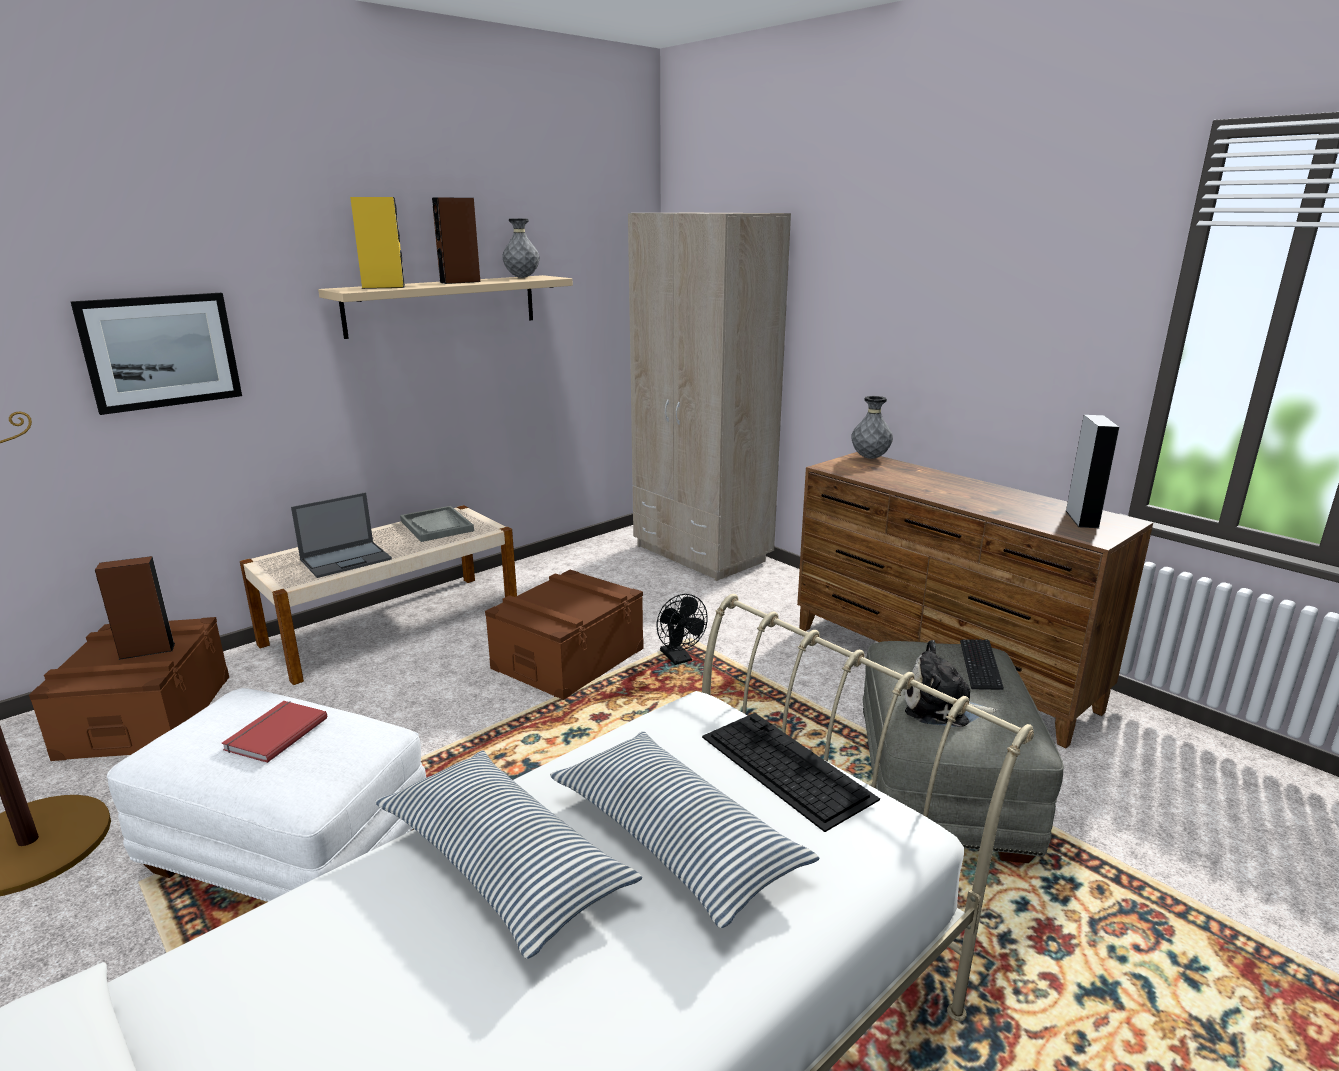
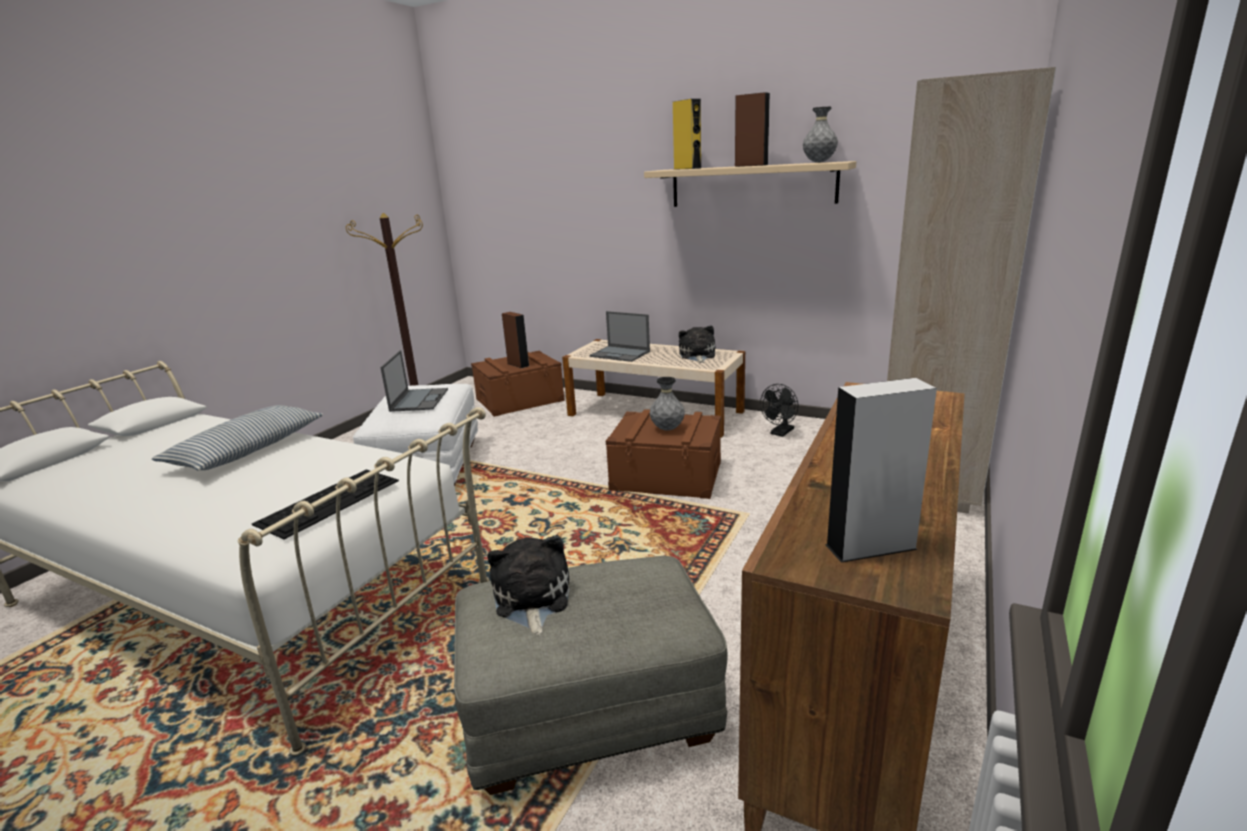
camera: 70 degrees right, 0 degrees up
(161, 351) = (575, 205): picture -> none
(274, 733) = (419, 400): red book -> laptop
(437, 526) = (697, 355): grey tray -> plush toy
(675, 839) = (256, 483): pillow -> none
(679, 658) = (709, 518): black fan -> black fan (780, 433)
(870, 458) = (940, 400): grey vase -> grey vase (667, 429)
(980, 666) = (631, 615): keyboard -> none

